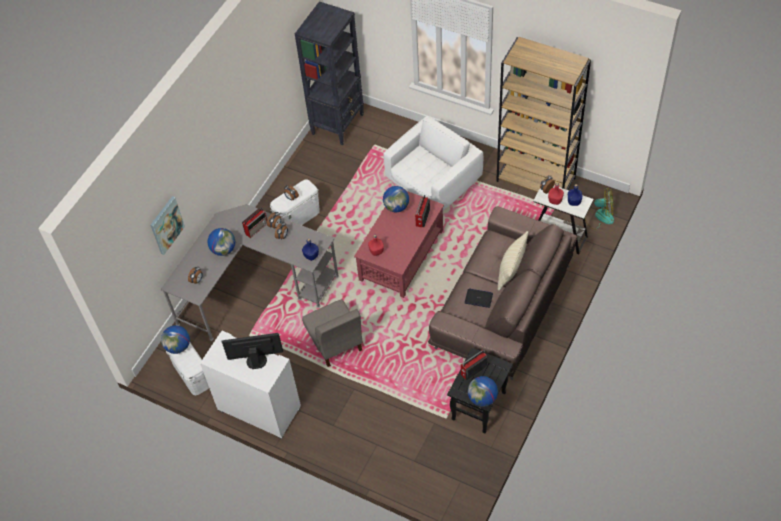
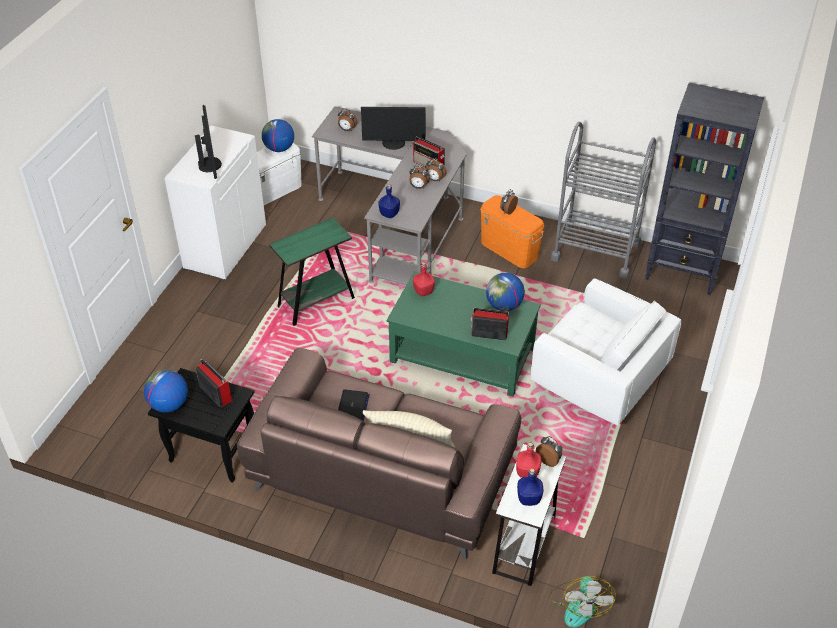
camera: 80 degrees right, 10 degrees down
(166, 225) = (374, 52): picture -> none
(223, 249) = (393, 143): globe -> monitor
(298, 217) = (509, 249): white storage box -> orange storage box
(308, 168) = (595, 251): none -> grey cart
(335, 343) = (316, 302): grey chair -> green side table
(401, 255) = (461, 354): red coffee table -> green coffee table
(536, 180) = (638, 510): brown bookcase -> none

